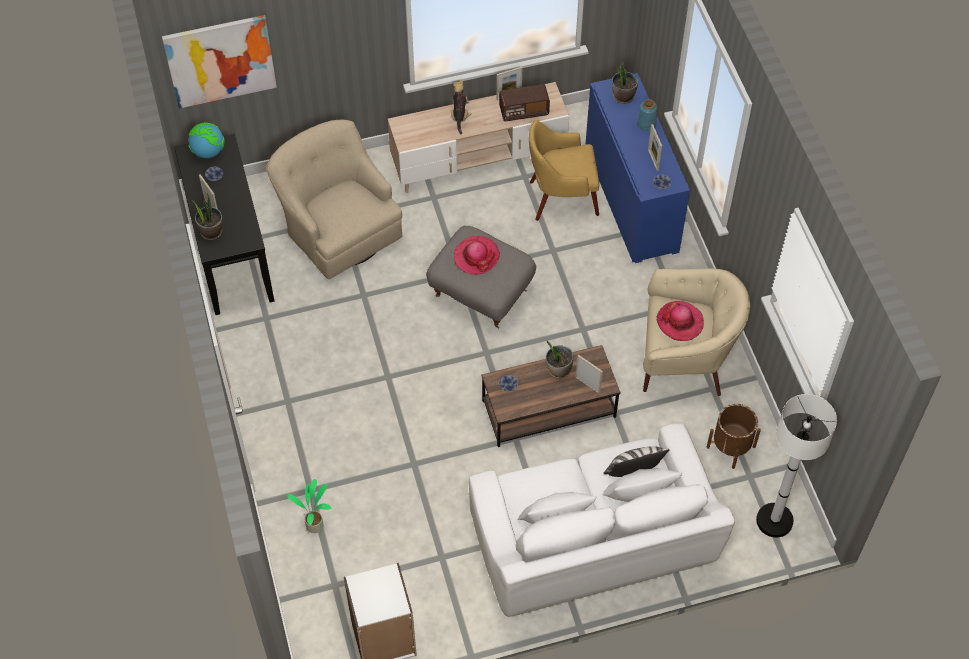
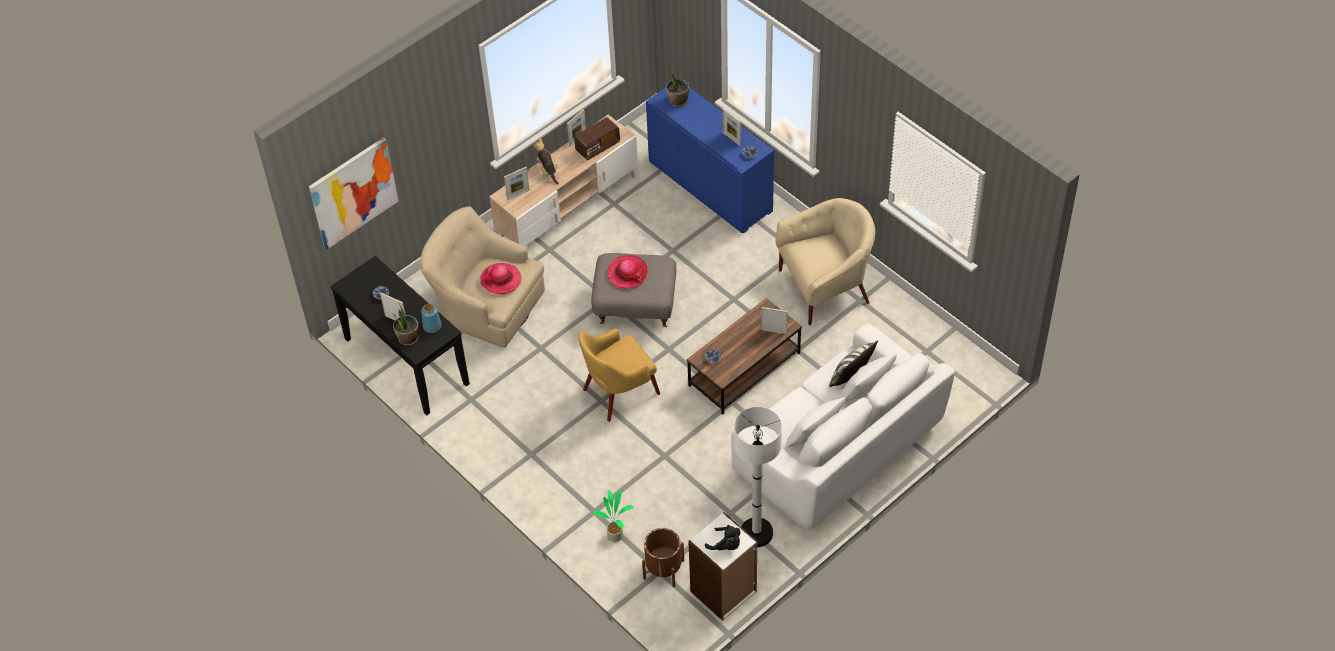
camera: 25 degrees left, 5 degrees down
(208, 152) = (363, 278): globe -> none
(378, 601) = (726, 545): none -> black plush toy
(416, 129) = (518, 195): none -> picture frame
(558, 370) = (744, 330): potted plant -> none
(561, 198) = (654, 208): yellow armchair -> yellow armchair (619, 392)
(646, 124) = (709, 114): blue vase -> blue vase (432, 326)
(680, 322) = (818, 254): hat -> hat (501, 280)
(731, 447) = (900, 336): brown planter -> brown planter (663, 569)
(774, 521) = (964, 374): white floor lamp -> white floor lamp (756, 533)

